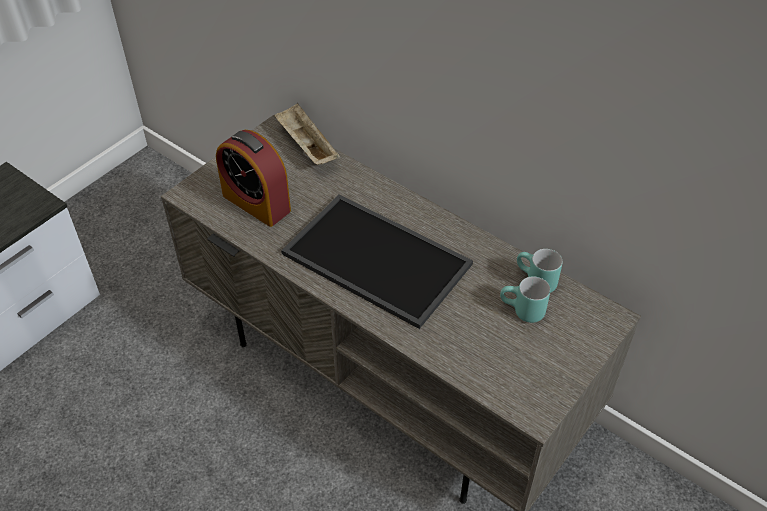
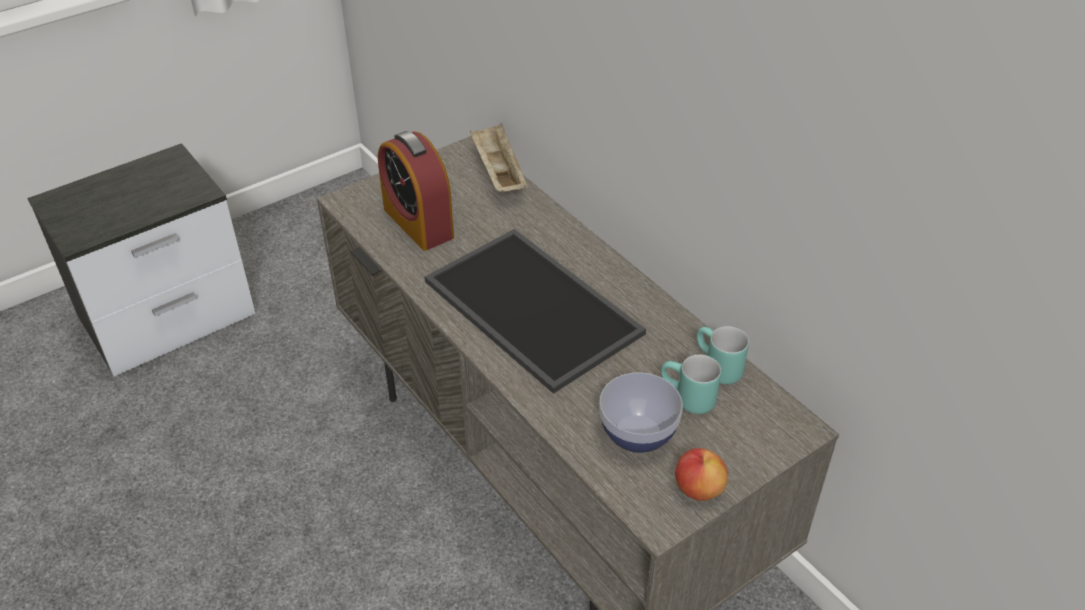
camera: 15 degrees right, 5 degrees down
(495, 349) = (637, 435): none -> bowl
(555, 383) = (698, 489): none -> apple

